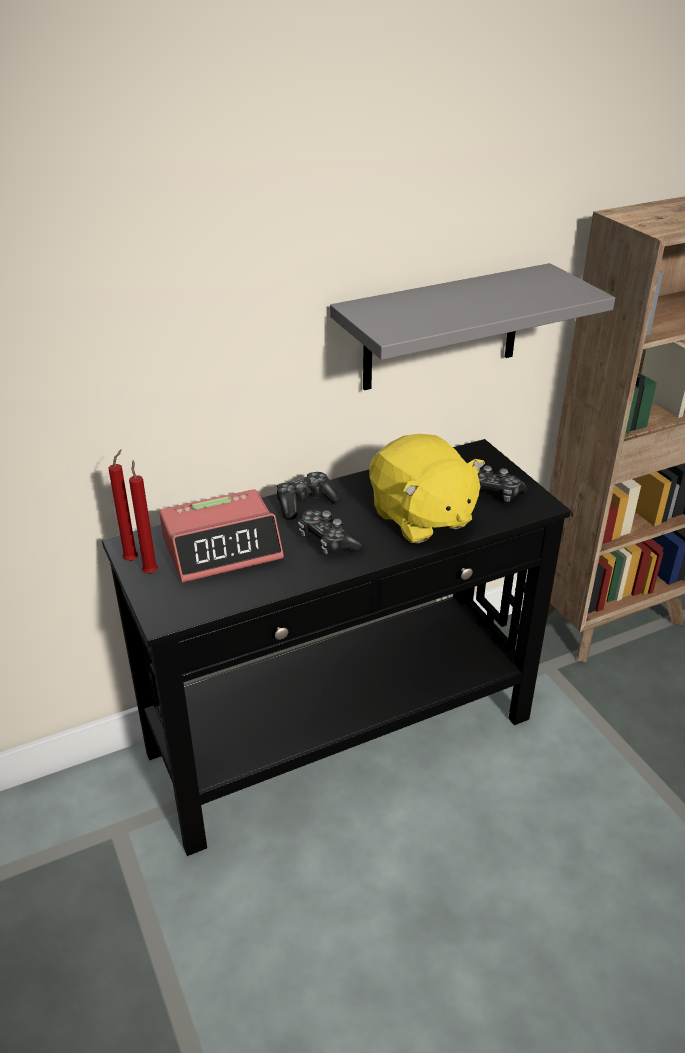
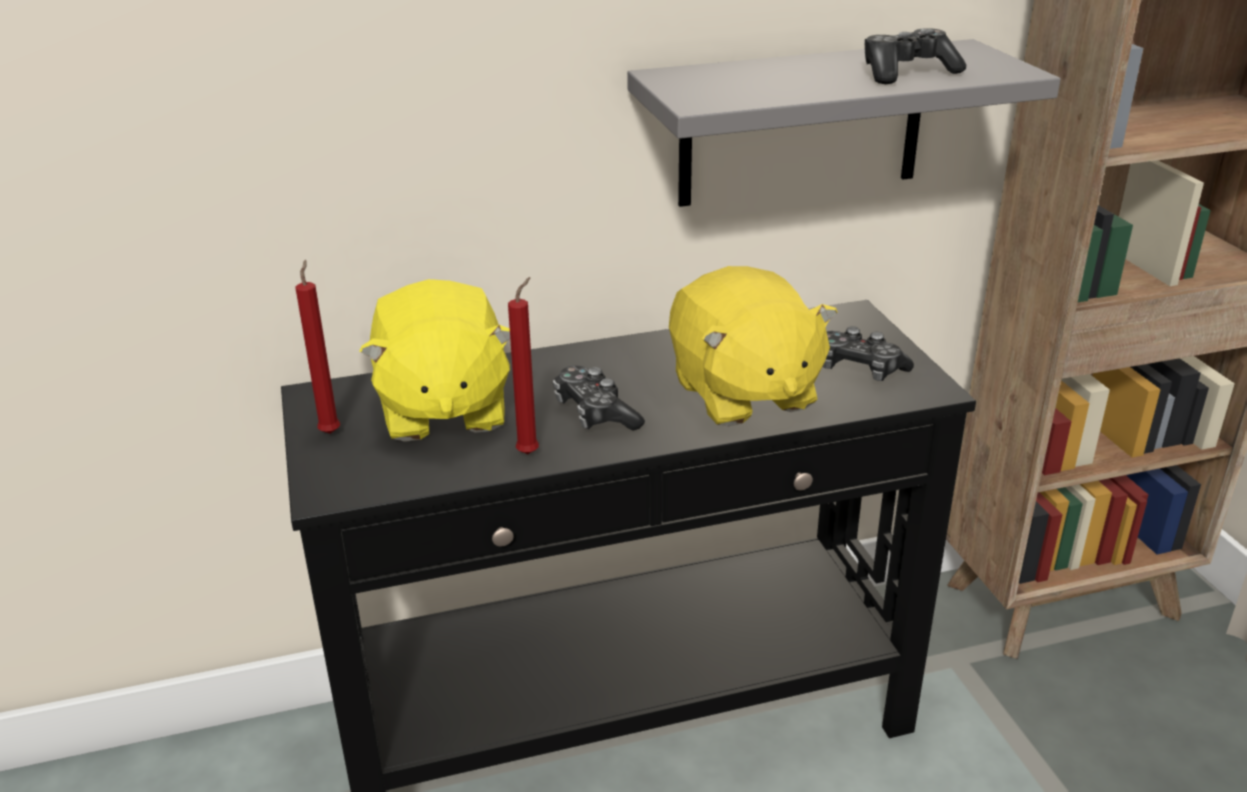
camera: 10 degrees right, 5 degrees down
(133, 559) = (312, 414): red candle -> red candle (530, 452)
(222, 548) = (442, 409): alarm clock -> yellow plush toy
(305, 503) = (579, 362): game controller -> game controller (907, 73)

